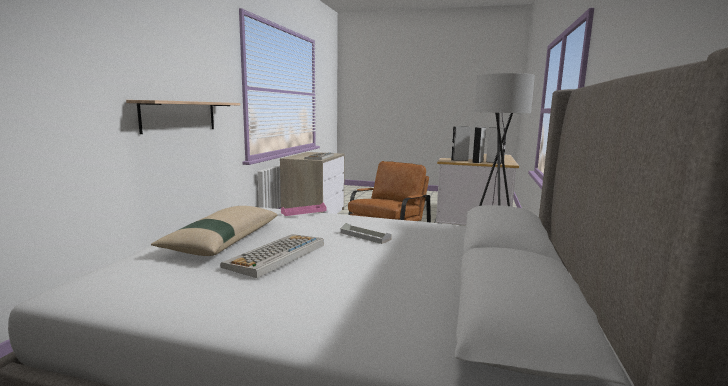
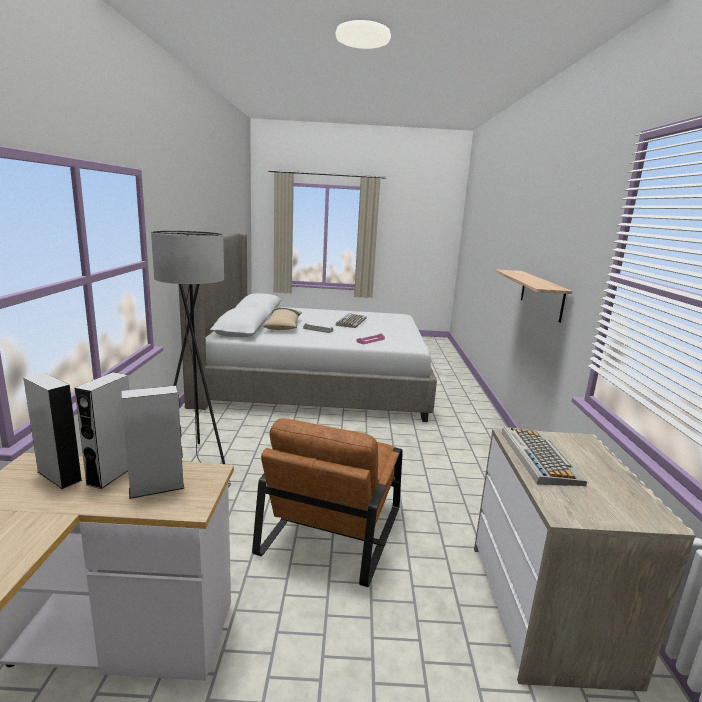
camera: 165 degrees right, 5 degrees up
(222, 241) = (387, 327): beige pillow -> beige pillow (283, 325)

